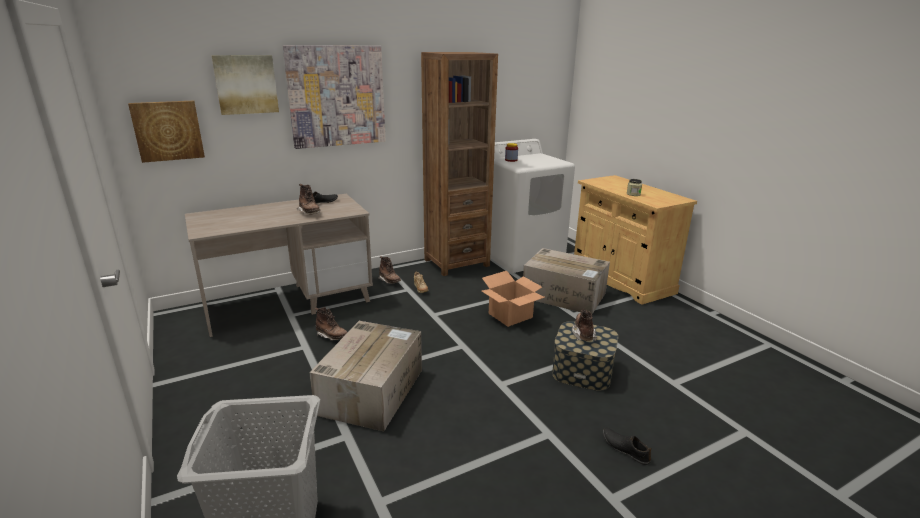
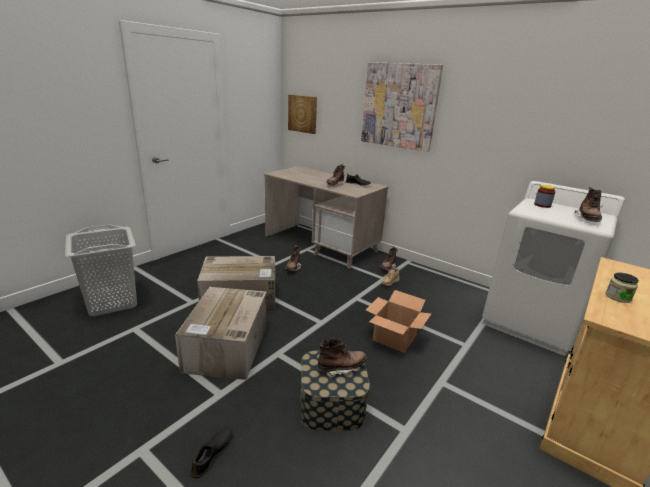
camera: 65 degrees right, 0 degrees up
(246, 84) = (344, 89): picture -> none
(456, 262) = (459, 289): brown bookcase -> none
(546, 159) = (587, 219): none -> brown boot
(565, 295) = (478, 369): cardboard box -> cardboard box (227, 347)

